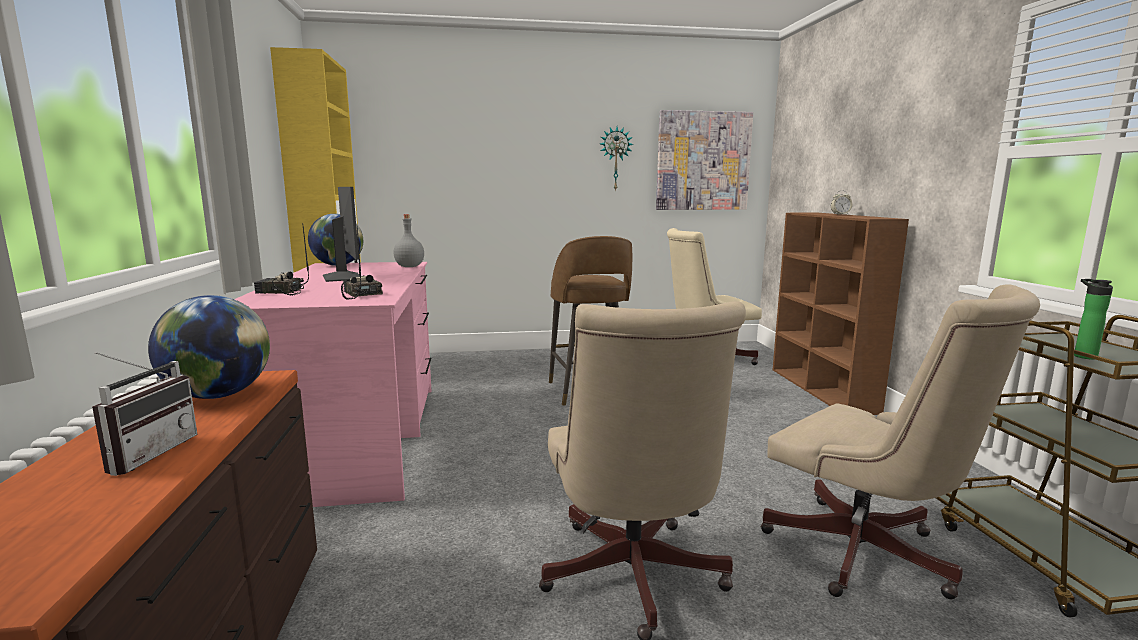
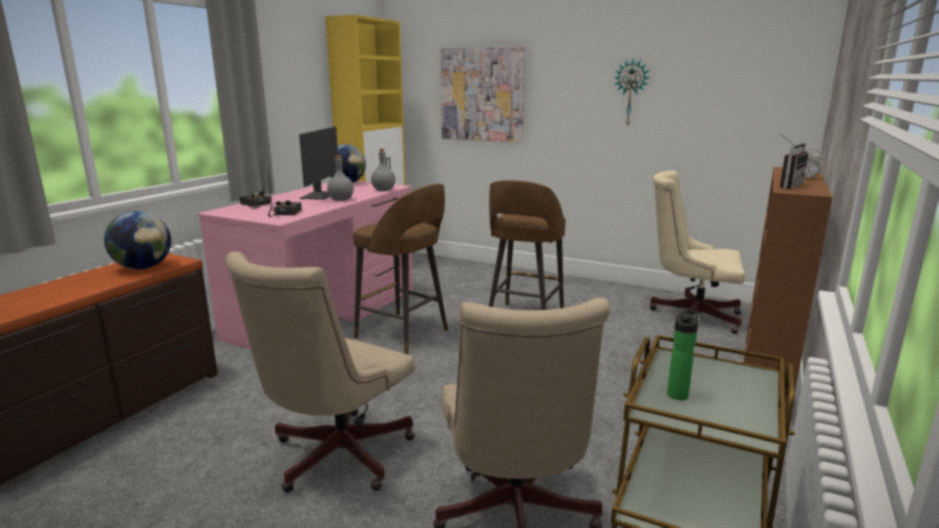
camera: 35 degrees right, 5 degrees up
(145, 454) = (66, 291): radio -> radio (785, 186)
(389, 277) = (341, 200): none -> grey bottle
(494, 435) = (404, 334): none -> brown stool
(703, 161) = (733, 95): picture -> picture (482, 94)

